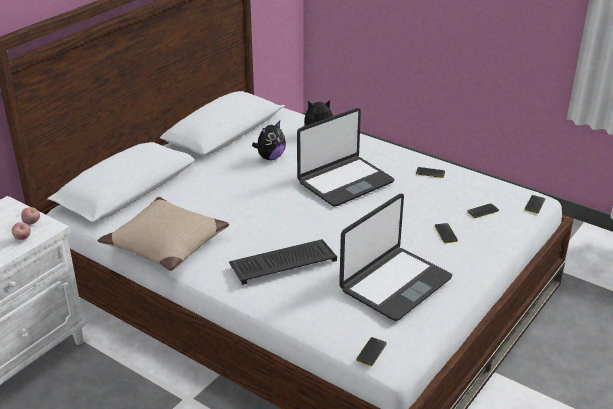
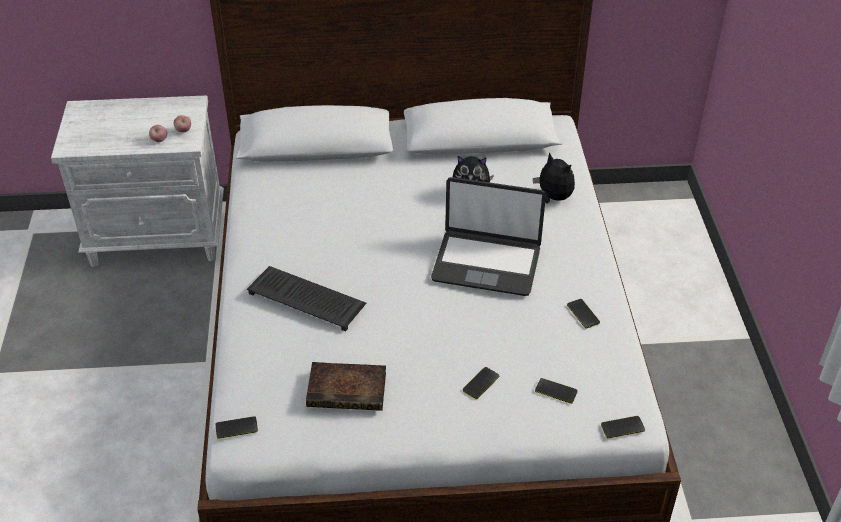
camera: 50 degrees right, 10 degrees up
(165, 244) = (263, 216): beige pillow -> none
(394, 284) = (349, 389): laptop -> book

